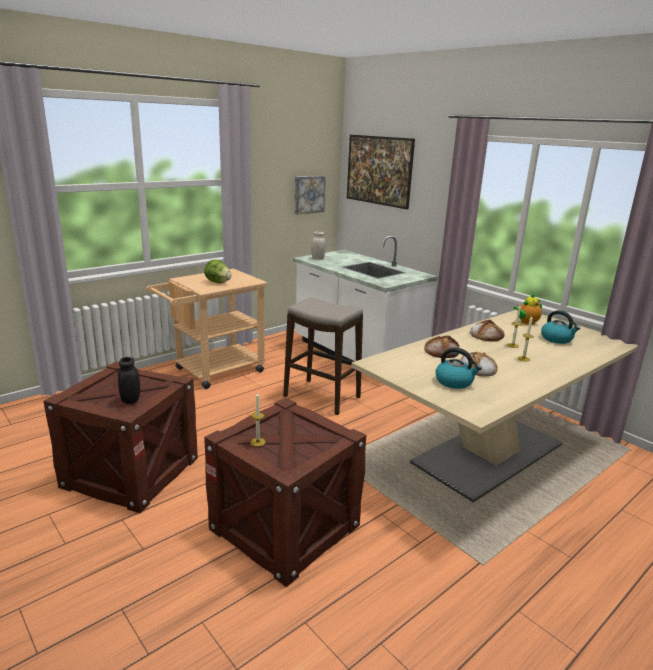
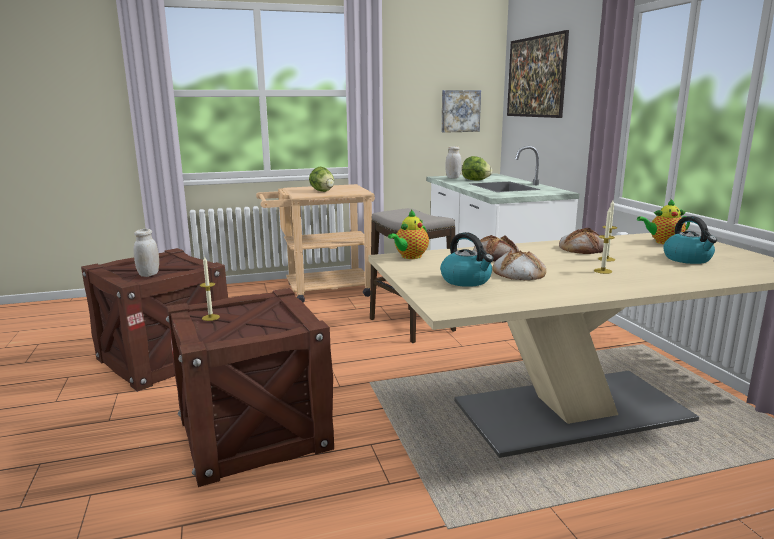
camera: 25 degrees right, 5 degrees down
(130, 400) = (149, 274): black jar -> white jar
(341, 261) = (475, 180): none -> lettuce
(385, 360) = (409, 257): none -> teapot

